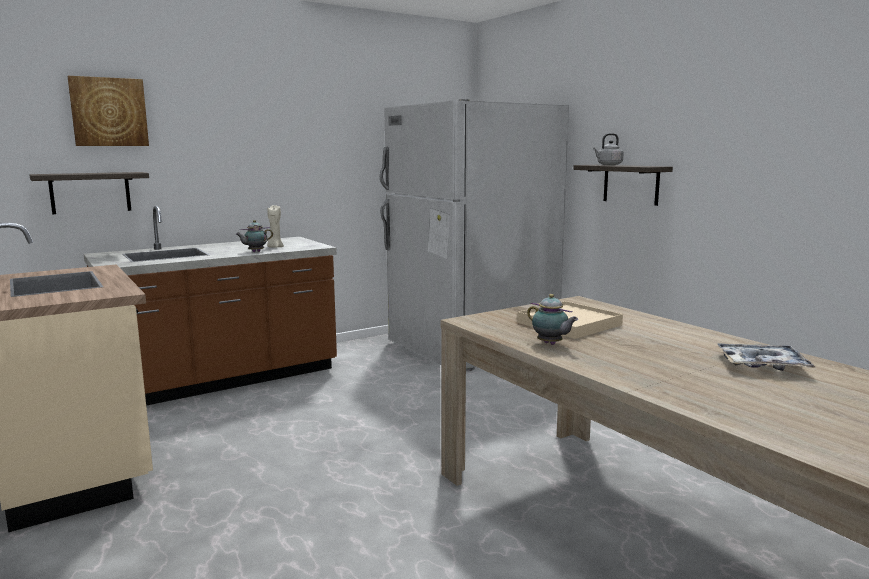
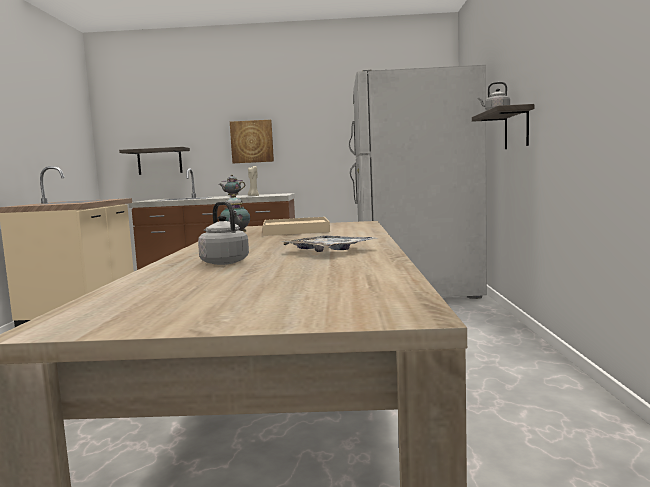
camera: 35 degrees right, 5 degrees down
(109, 112) = (170, 111): picture -> picture (252, 141)
(749, 400) = (223, 262): none -> grey kettle

